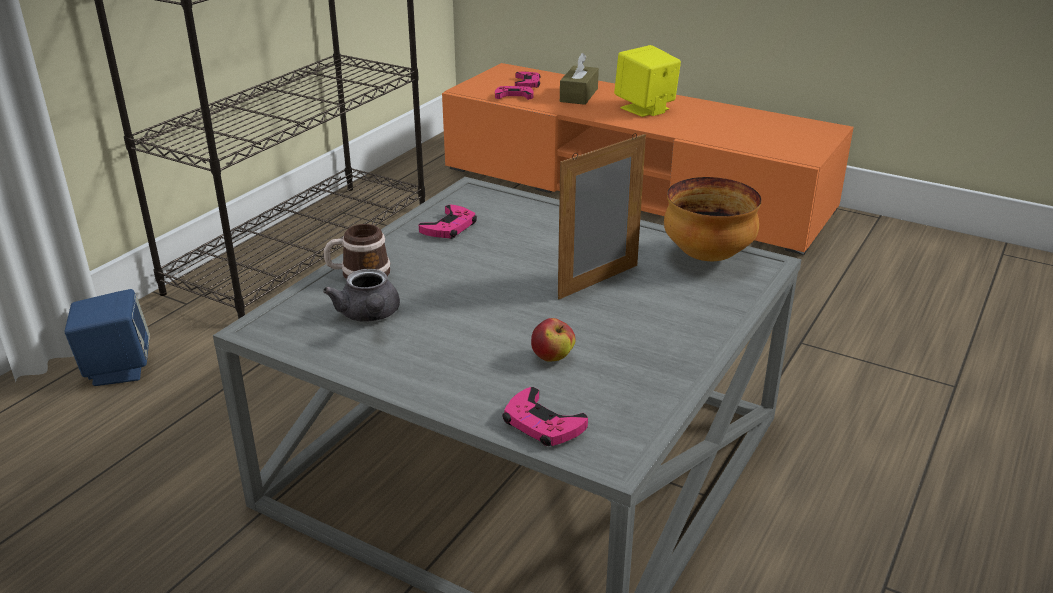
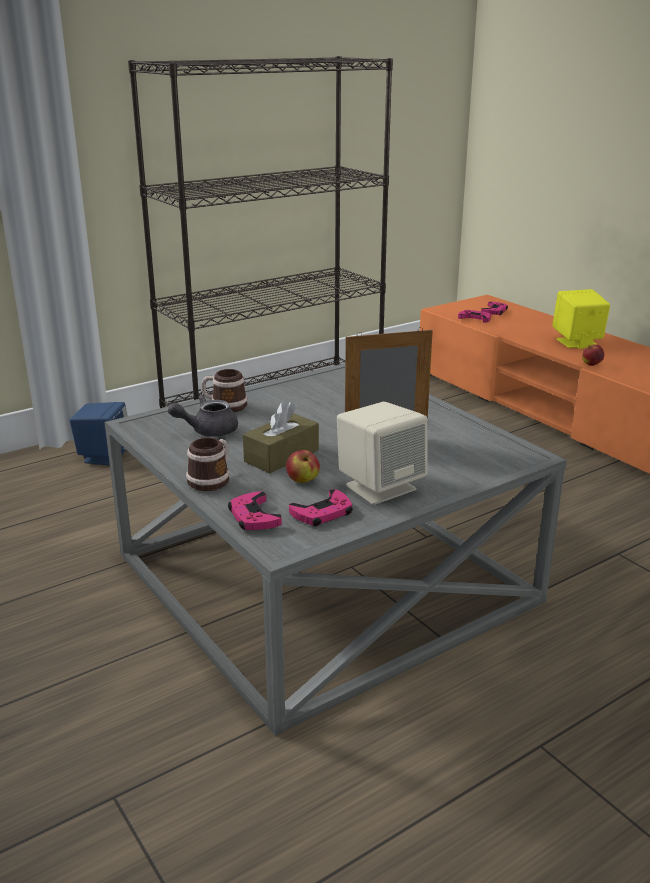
camera: 25 degrees right, 5 degrees down
(369, 315) = (207, 431): grey teapot -> grey teapot turned 60 degrees clockwise
(441, 384) = (212, 479): none -> mug
(449, 227) = (314, 389): pink game controller -> pink game controller (322, 513)
(579, 95) = (529, 325): brown tissue box -> brown tissue box (281, 456)
(647, 343) = (380, 487): none -> beige speaker
(681, 133) = (591, 364): none -> apple
(706, 256) = (487, 442): bowl -> none

